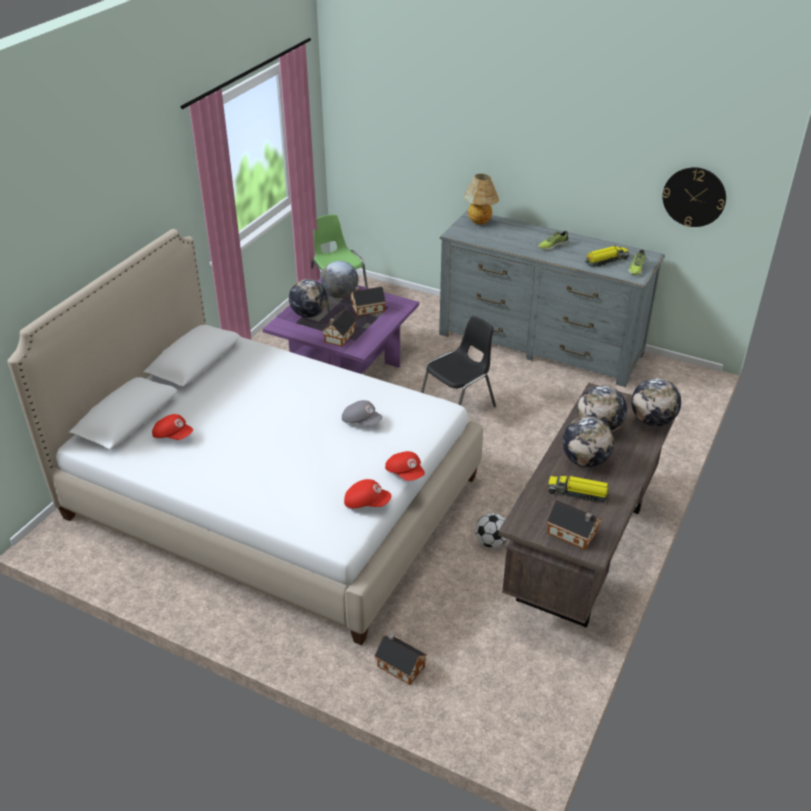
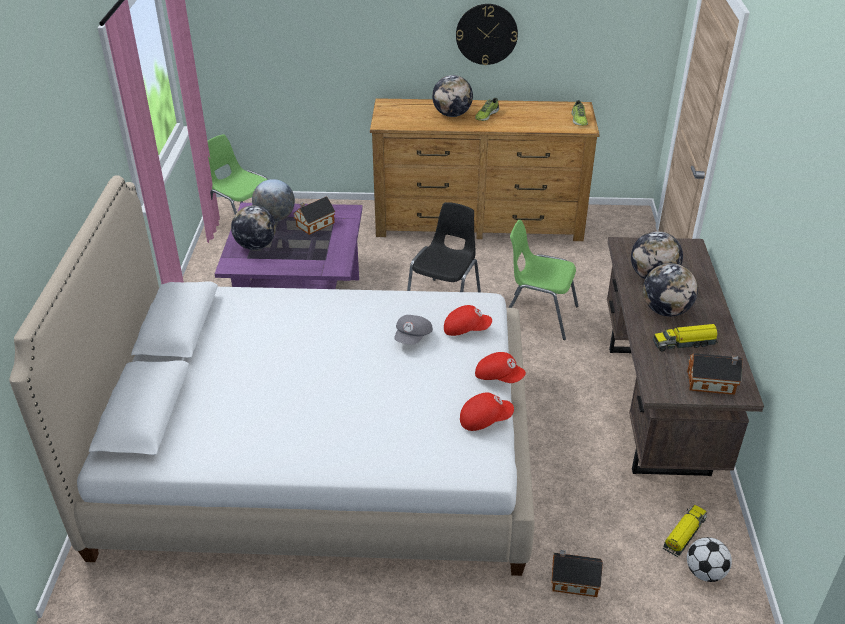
camera: 25 degrees left, 0 degrees up
(173, 435) = (216, 416): red cap -> red cap (466, 329)
(339, 337) = (306, 261): toy house -> none
(361, 421) = (413, 338): grey cap -> grey cap turned 105 degrees clockwise
(480, 223) = (400, 109): table lamp -> none
(491, 542) = (570, 425): football -> football (705, 572)
(532, 441) = (538, 315): none -> green chair
(540, 344) = (479, 221): grey dresser -> brown dresser
(606, 261) = (546, 119): toy truck -> toy truck (684, 534)
(652, 421) = (691, 256): globe -> globe (452, 114)
(694, 197) = (616, 38): wall clock -> wall clock (486, 34)

